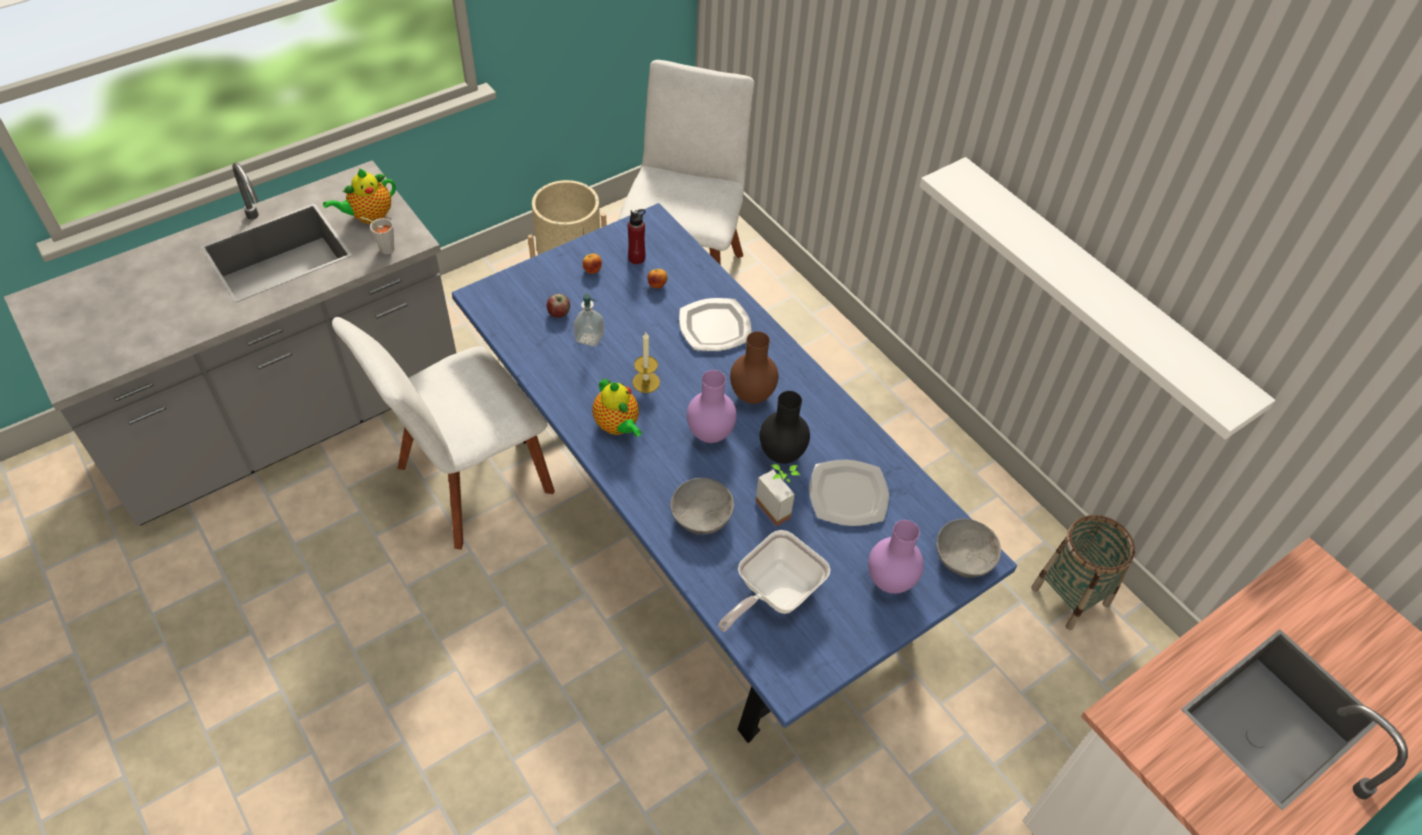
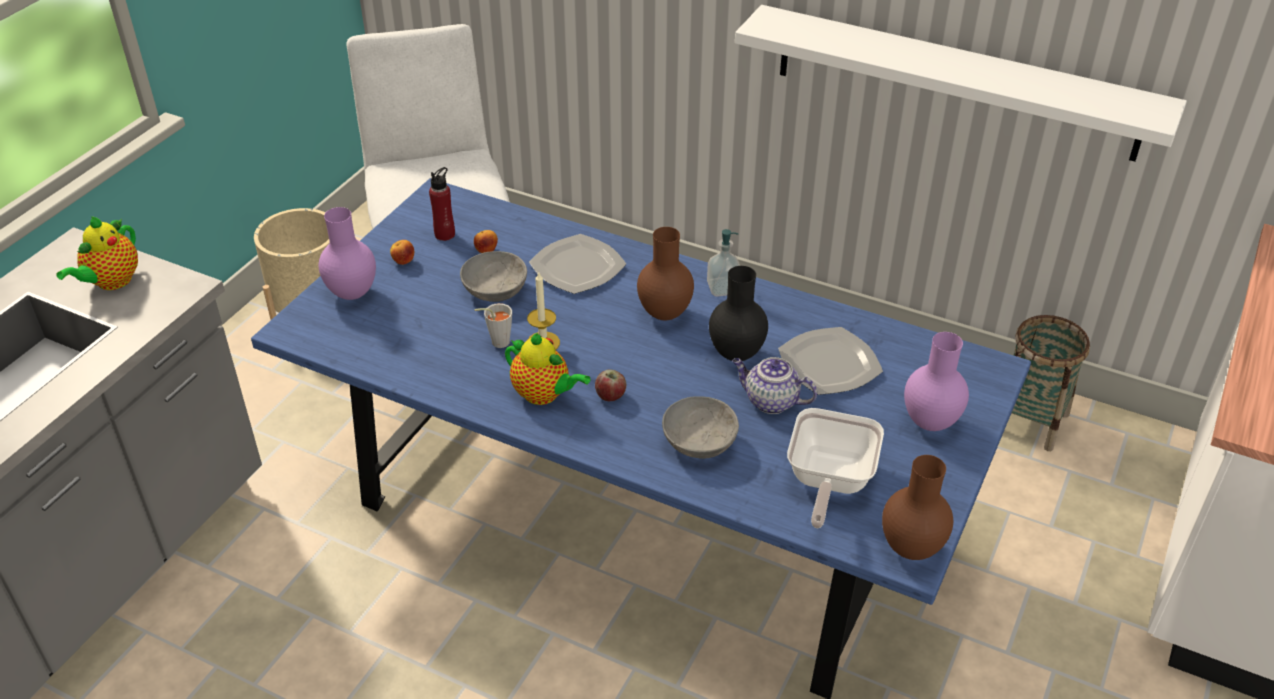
camera: 25 degrees left, 10 degrees down
(384, 248) = (154, 306): grey cup -> grey cup (496, 342)
(468, 484) = (336, 580): white chair -> none
(559, 313) = (396, 314): apple -> apple (611, 396)
(589, 337) = (448, 324): soap dispenser -> soap dispenser (723, 288)
(709, 435) = (649, 365): purple vase -> purple vase (352, 295)
(779, 506) = (770, 401): potted plant -> teapot
(796, 678) = (912, 548): none -> brown vase
(964, 557) = (980, 373): grey bowl -> grey bowl (495, 290)

